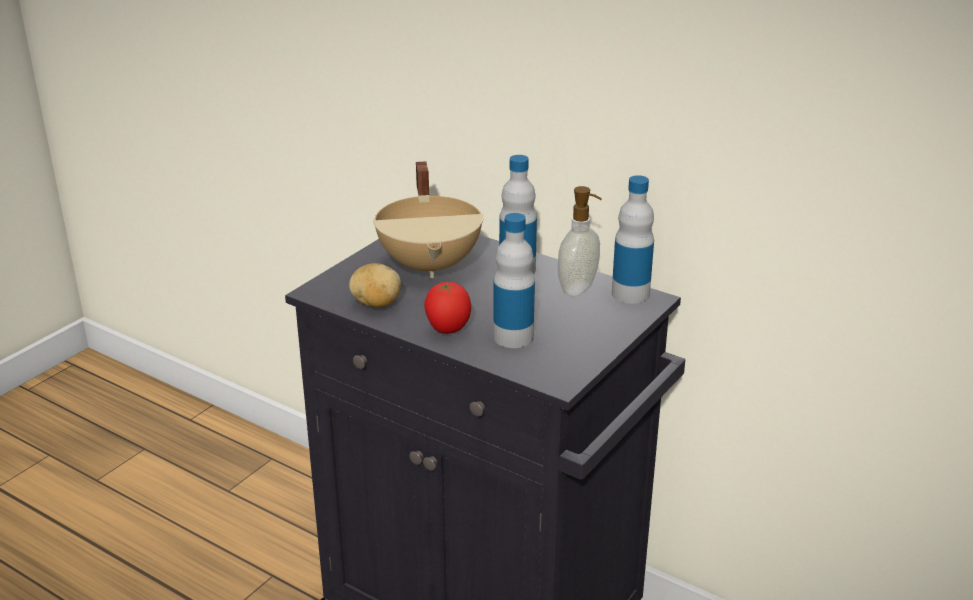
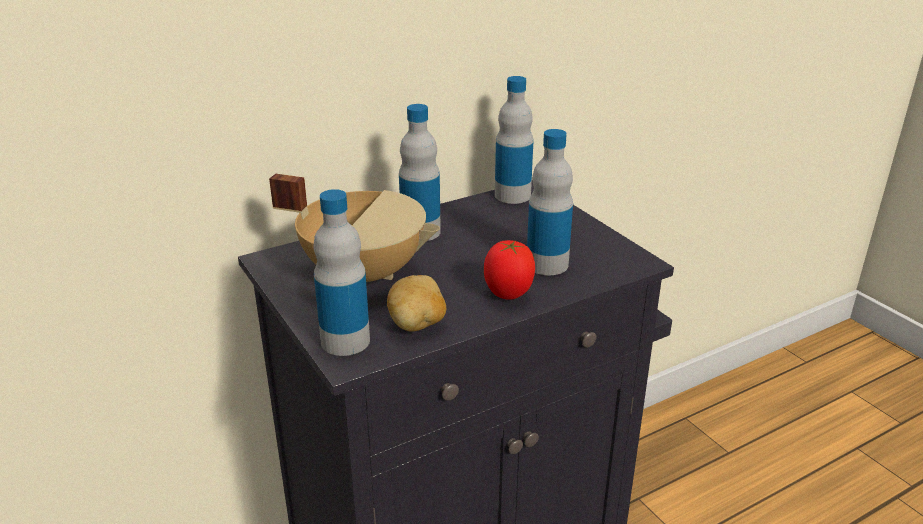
camera: 65 degrees left, 0 degrees up
(337, 284) = (345, 341): none -> bottle
(579, 289) = (484, 213): soap dispenser -> none

